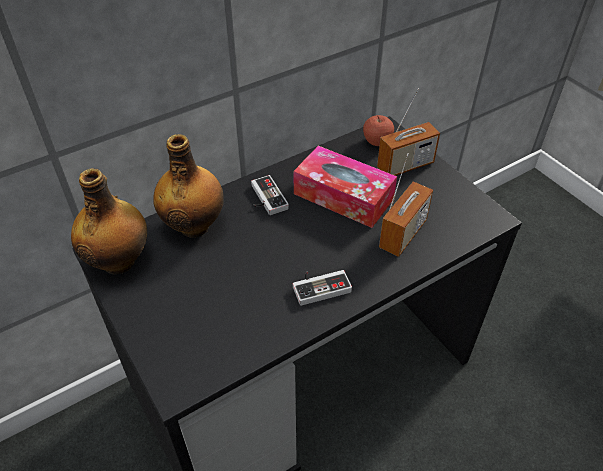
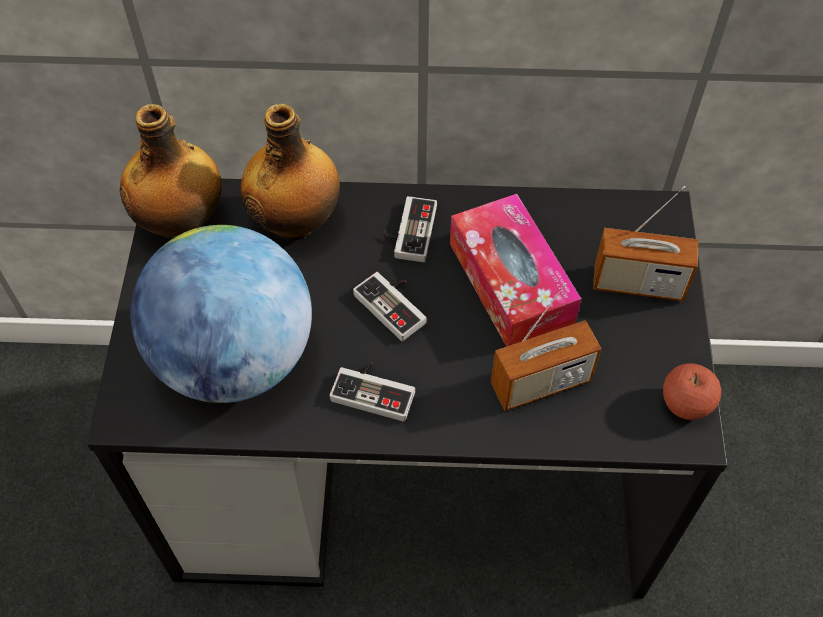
camera: 35 degrees right, 10 degrees up
(221, 315) = (235, 358): none -> globe
(291, 237) = (395, 305): none -> game controller
(377, 142) = (631, 224): apple -> apple (685, 404)

